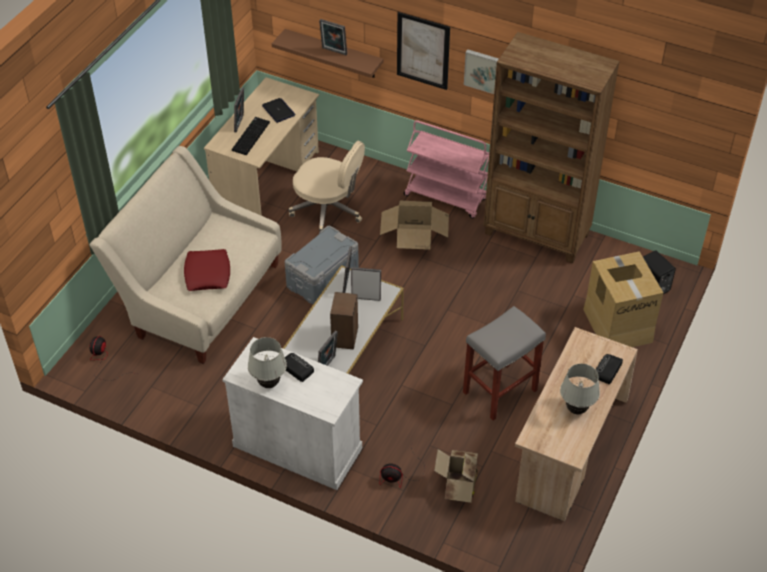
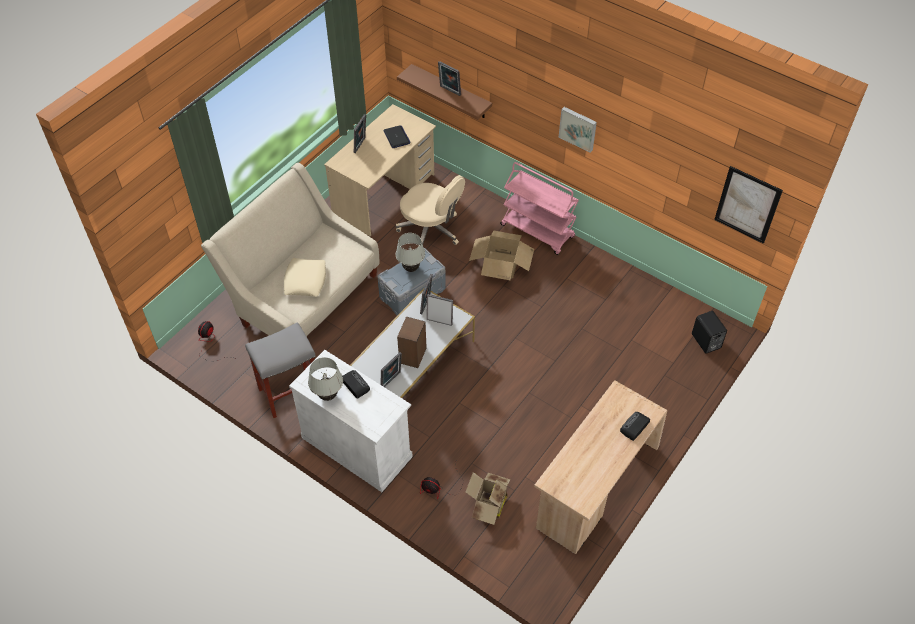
camera: 10 degrees right, 5 degrees up
(207, 274) = (305, 280): red pillow -> beige pillow
(250, 136) = (367, 158): keyboard -> none
(423, 51) = (526, 101): picture -> picture (747, 205)
(500, 390) = (545, 421): grey stool -> grey stool (290, 392)
(537, 234) = (611, 277): brown bookcase -> none
(576, 410) = (597, 461): white table lamp -> white table lamp (411, 269)
(618, 324) = (666, 374): cardboard box -> none

